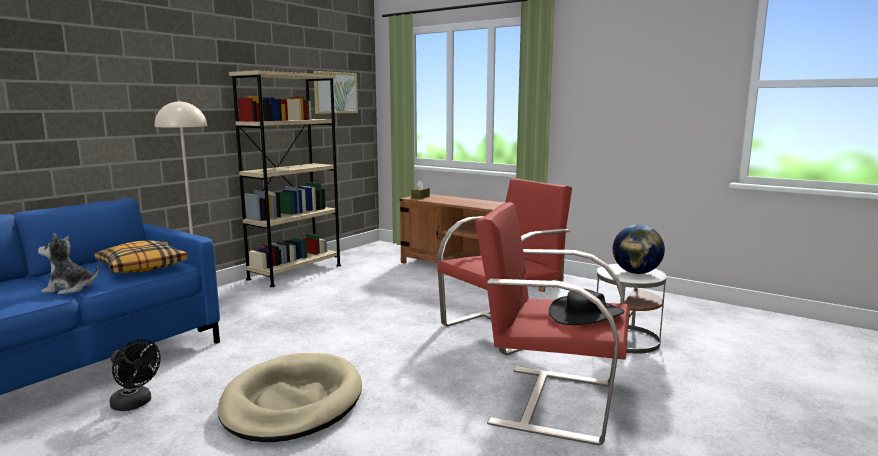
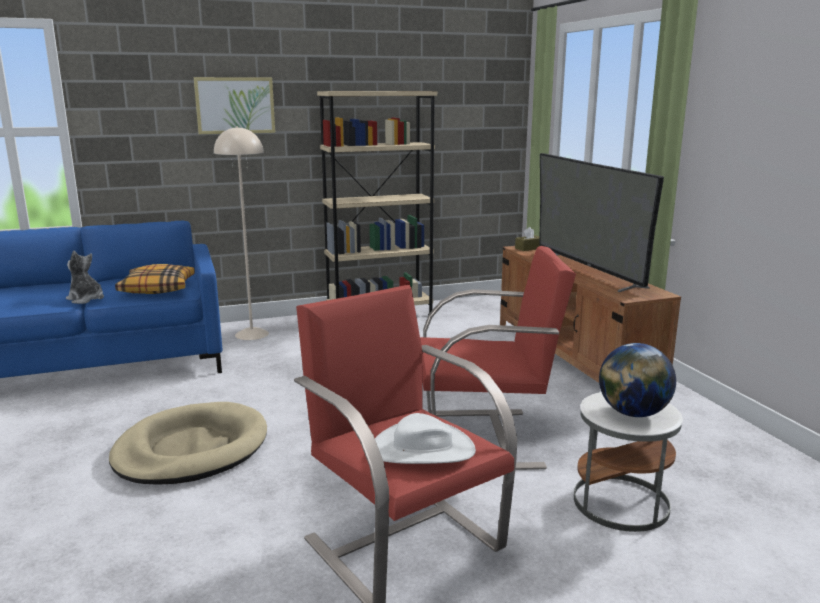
camera: 35 degrees right, 5 degrees up
(135, 404) = (99, 411): black fan -> none
(335, 92) = (462, 109): picture -> picture (235, 105)
(487, 204) = (587, 271): none -> television
(586, 314) = (422, 450): black hat -> white hat

